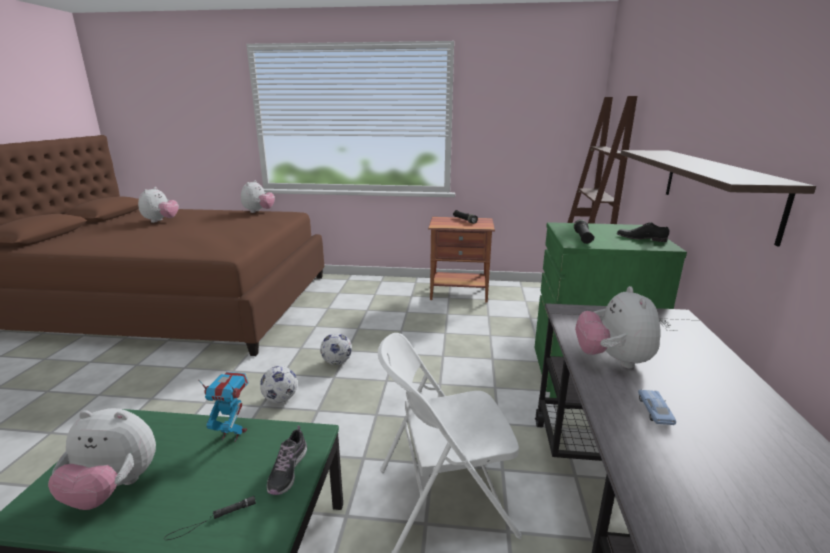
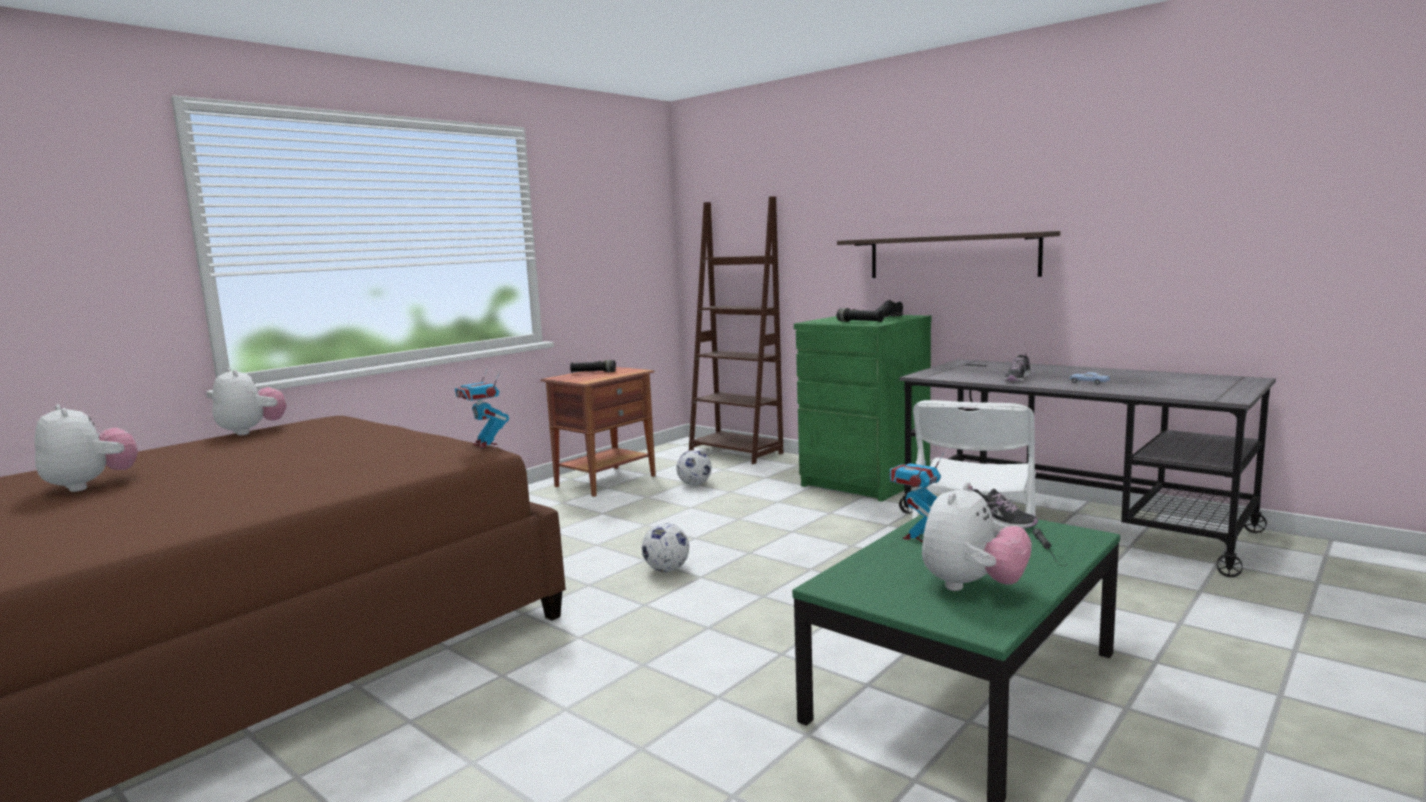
camera: 55 degrees left, 10 degrees down
(242, 251) = (485, 445): none -> toy robot
(281, 399) = (708, 613): football -> football (694, 484)
(613, 360) = (1017, 379): plush toy -> shoe

